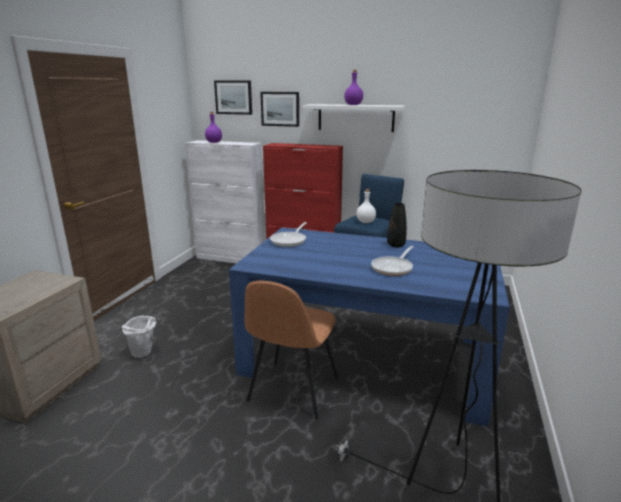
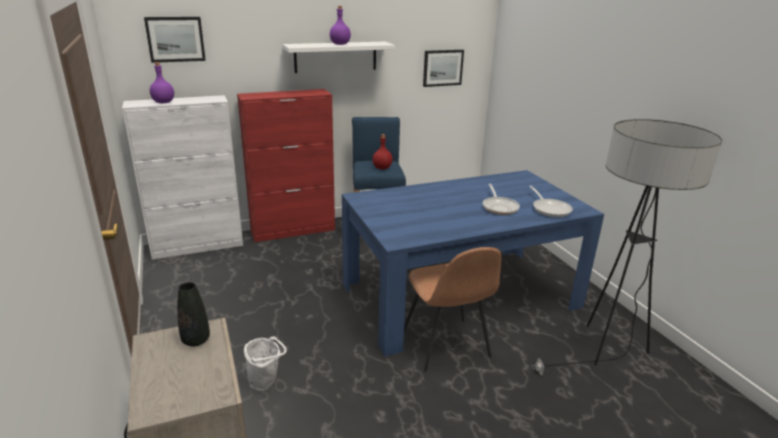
camera: 40 degrees left, 5 degrees up
(280, 109) = (244, 51): picture -> picture (442, 68)
(290, 240) = (378, 205): frying pan -> frying pan (550, 209)
(366, 222) = (382, 168): white bottle -> red bottle
(396, 245) = (464, 186): black vase -> black vase (196, 340)

